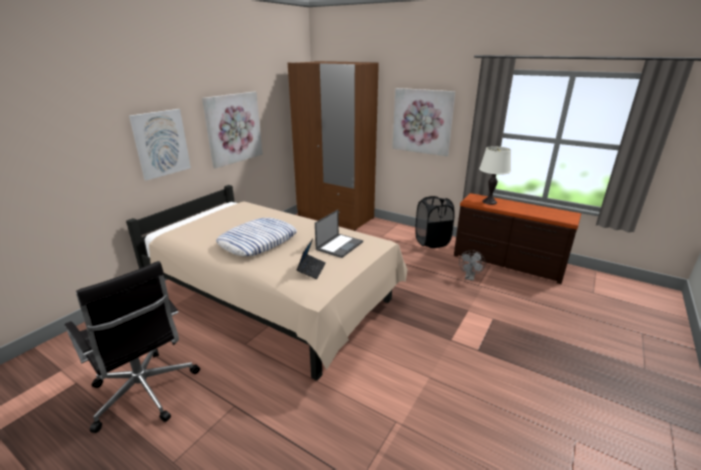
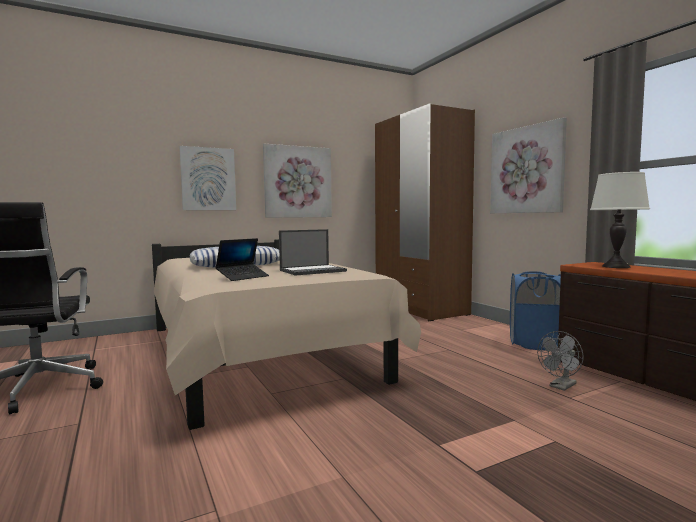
camera: 30 degrees right, 20 degrees down
(432, 242) = (534, 344): black laundry basket -> blue laundry basket

